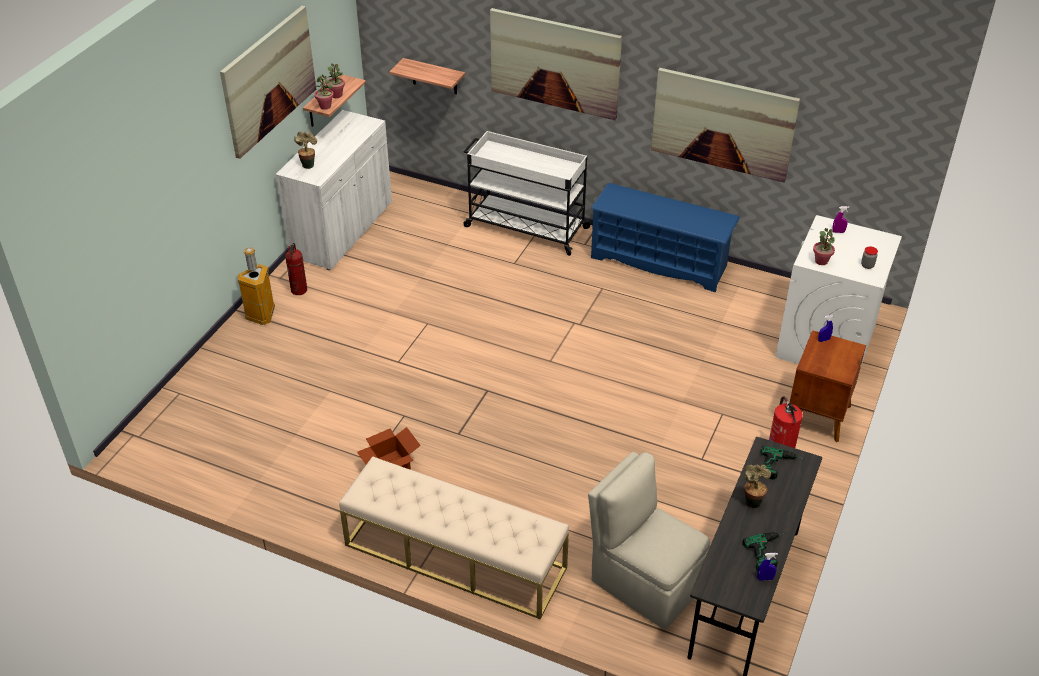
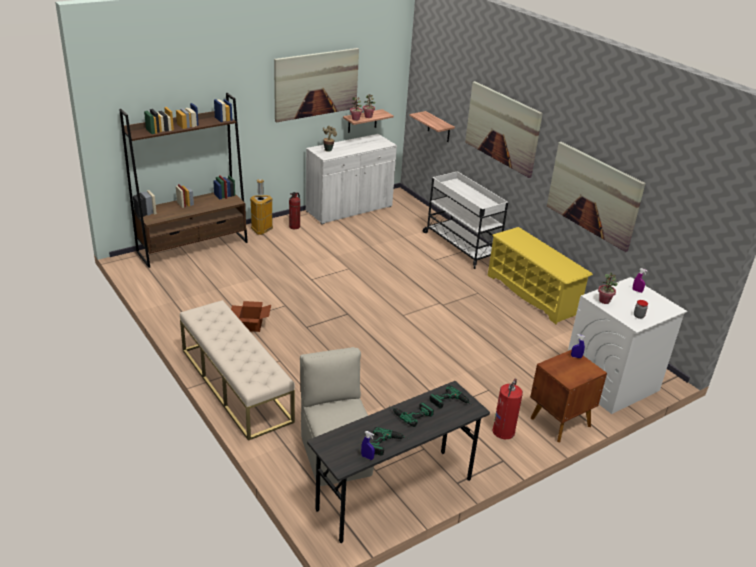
camera: 30 degrees right, 10 degrees down
(197, 385) = (193, 247): none -> brown bookcase
(660, 262) = (533, 294): blue shoe rack -> yellow shoe rack
(752, 501) = (409, 412): potted plant -> power drill

